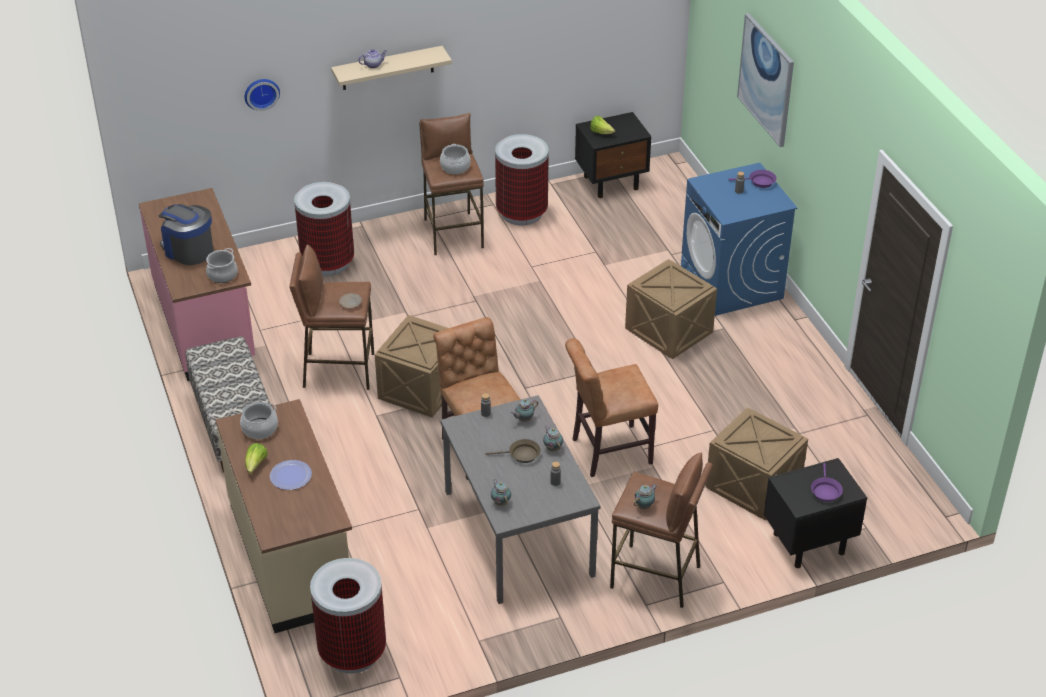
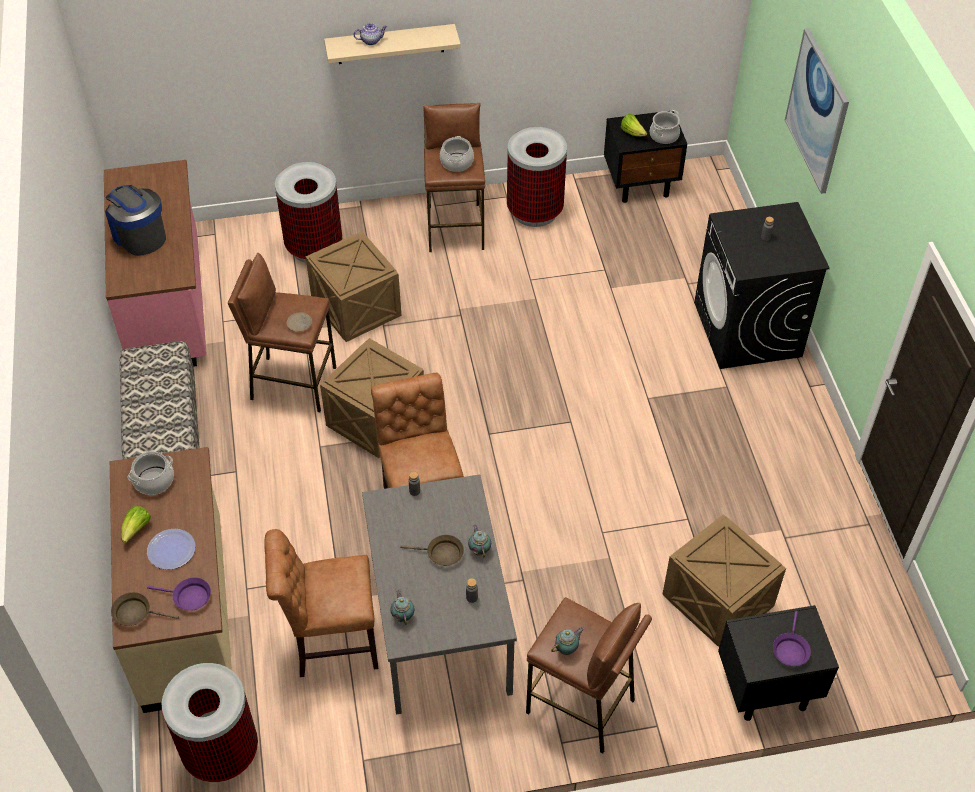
camera: 10 degrees right, 10 degrees up
(222, 275) = (167, 272): cooking pot -> cooking pot (664, 136)
(261, 93) = (243, 61): wall clock -> none
(274, 524) = (135, 613): none -> brown frying pan
(524, 419) = (455, 506): teapot -> none
(607, 452) = (562, 530): brown chair -> brown chair (331, 642)
(669, 332) = (664, 383): crate -> crate (357, 309)
(732, 283) = (747, 330): blue washing machine -> black washing machine
(759, 182) = (792, 228): purple frying pan -> purple frying pan (189, 597)

